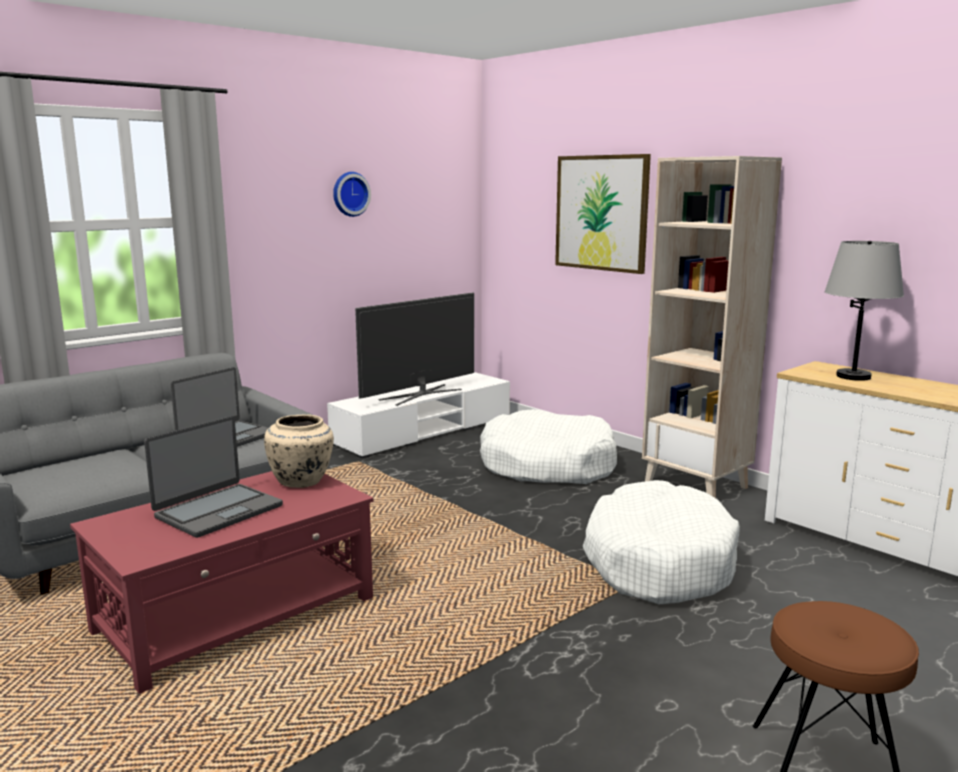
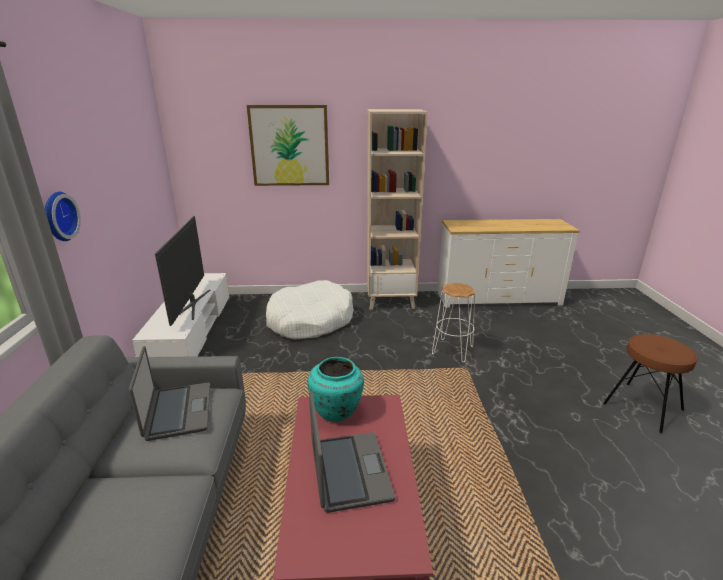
camera: 50 degrees left, 10 degrees up
(302, 482) = (337, 411): beige vase -> turquoise vase
(350, 194) = (101, 149): wall clock -> wall clock (58, 216)
(658, 562) = (453, 350): white dog bed -> white stool
(854, 376) = (476, 225): grey table lamp -> none

